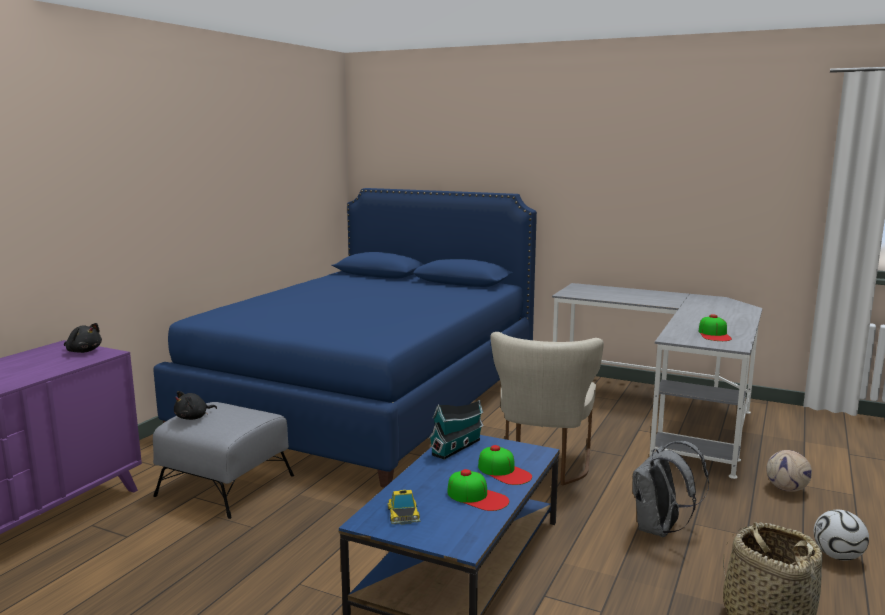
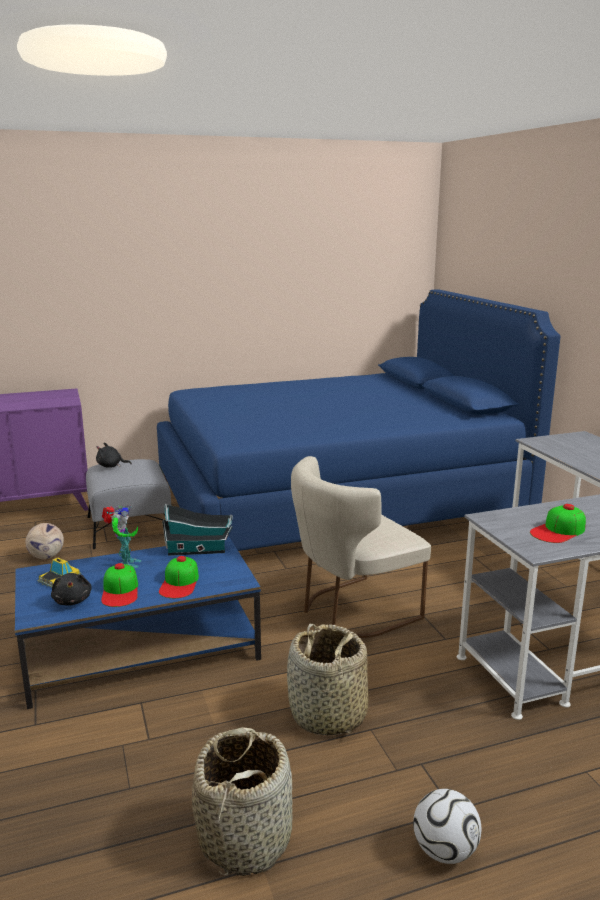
camera: 45 degrees right, 5 degrees up
(83, 351) = (63, 398): black plush toy -> black plush toy (72, 600)
(428, 479) = (126, 564): none -> toy robot
(660, 530) = (328, 715): grey backpack -> basket
(787, 489) = (552, 762): football -> football (46, 557)

